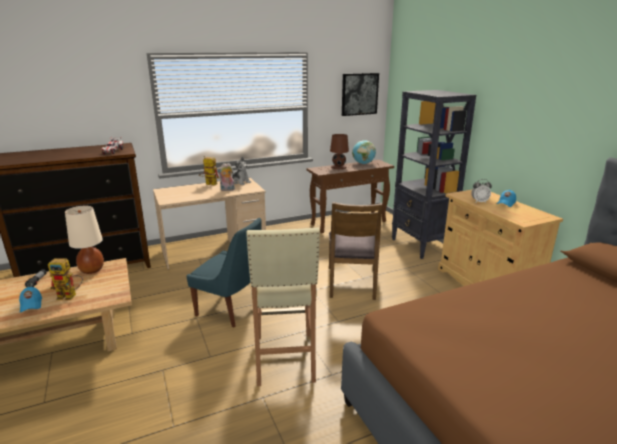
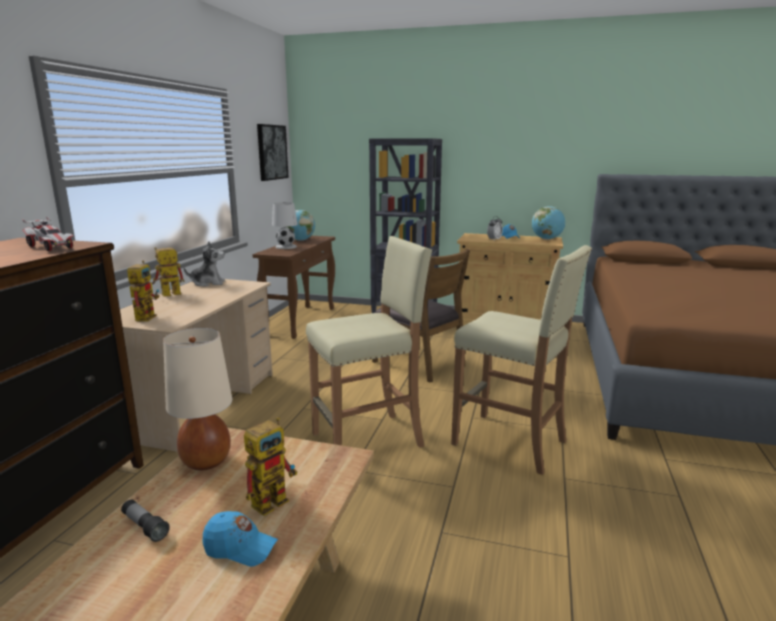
camera: 50 degrees left, 5 degrees down
(173, 193) = (146, 316): none -> toy robot
(227, 190) = (218, 293): plush toy -> none
(231, 309) = (368, 440): blue chair -> beige stool
(338, 167) = (286, 247): brown table lamp -> white table lamp
(536, 216) = (547, 239): none -> globe

